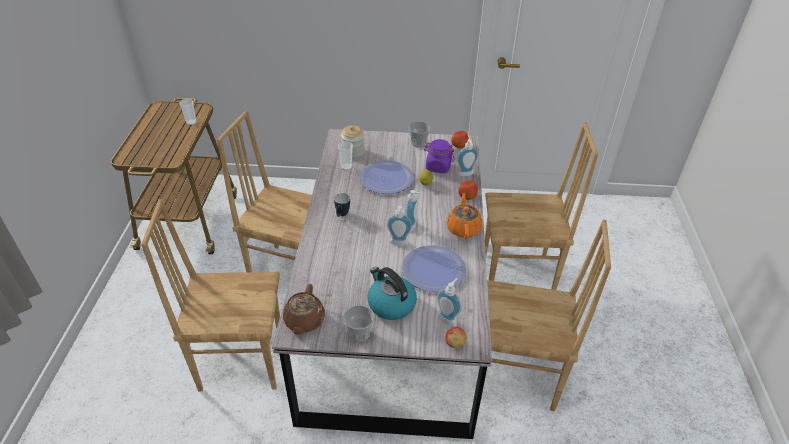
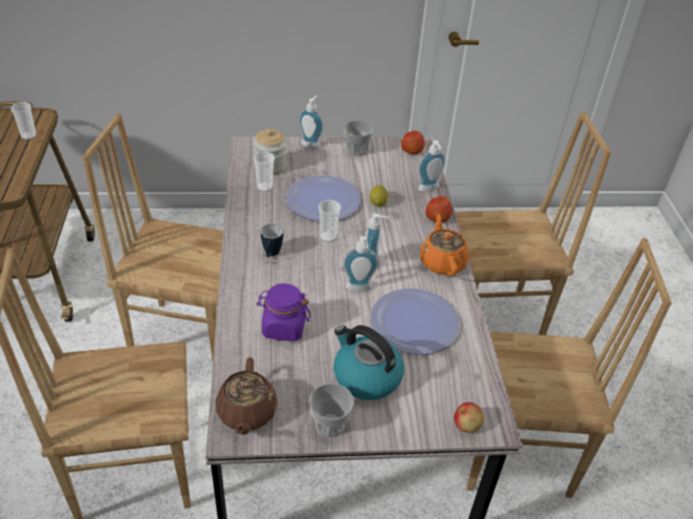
camera: 10 degrees left, 0 degrees up
(384, 205) = (328, 237): none -> cup
(438, 167) = (390, 180): purple jar -> purple jar (283, 327)
(448, 318) = (449, 389): soap dispenser -> soap dispenser (311, 144)

